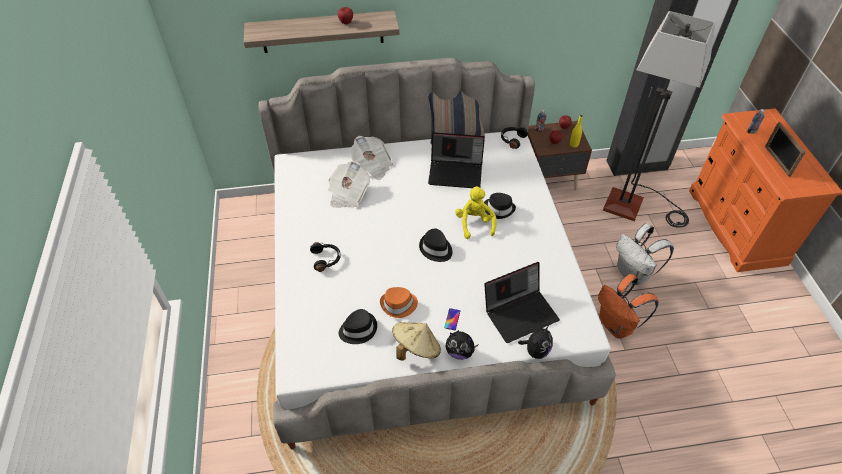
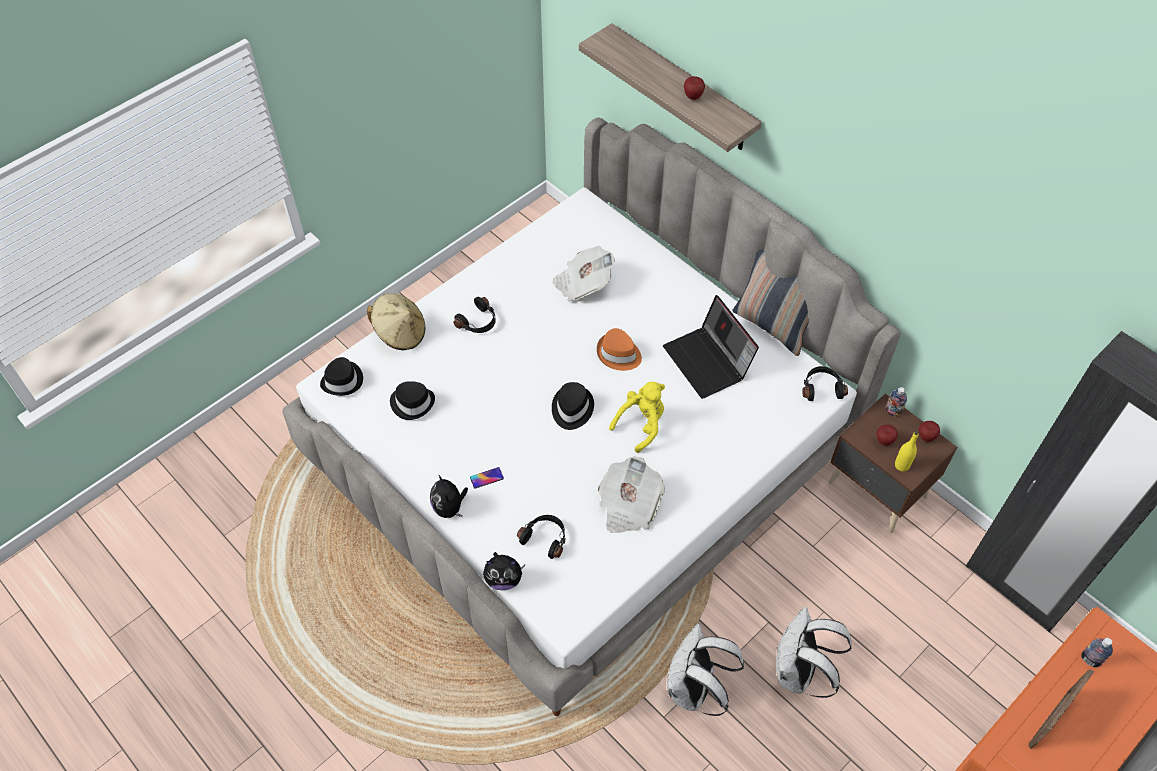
camera: 55 degrees right, 5 degrees up
(372, 166) = (645, 278): newspaper -> newspaper (628, 506)
(399, 305) = (469, 419): orange hat -> orange hat (618, 354)
(416, 348) = (426, 466): beige hat -> beige hat (400, 333)
(499, 209) = (686, 436): black hat -> black hat (343, 380)
(520, 312) = (545, 538): laptop -> black headphones
(617, 325) = (694, 690): orange backpack -> white backpack
(635, 206) = (929, 621): floor lamp -> none

